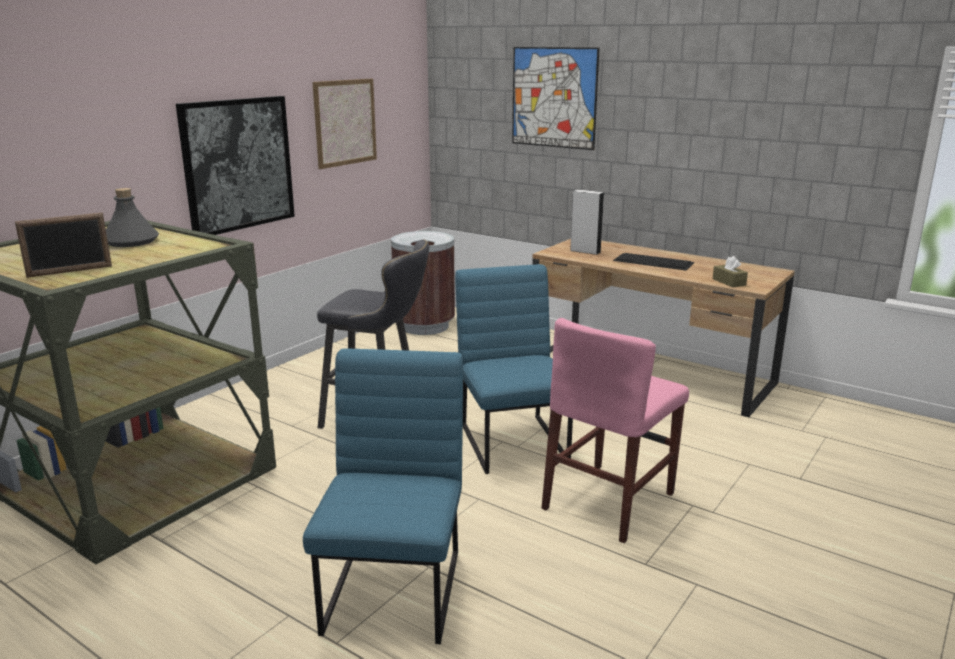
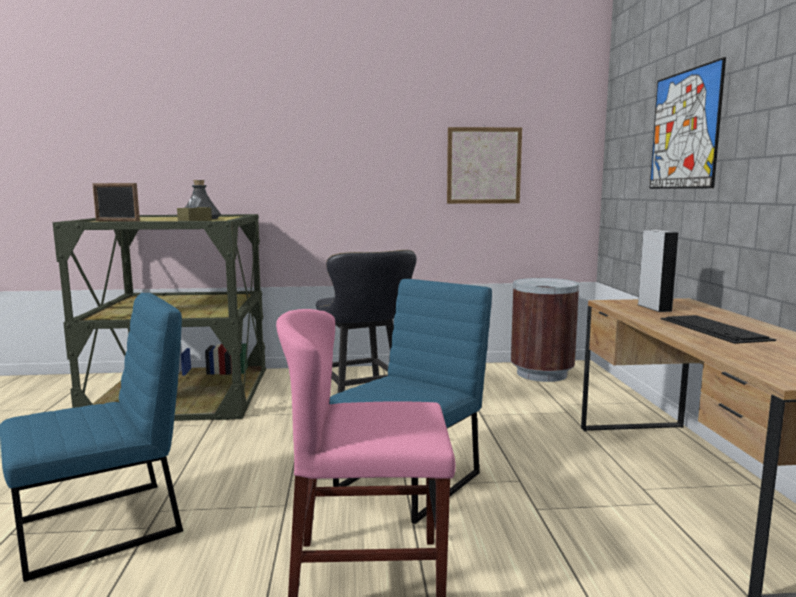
camera: 50 degrees right, 10 degrees down
(238, 164) = (361, 189): picture -> none
(729, 282) = (763, 365): brown tissue box -> brown tissue box (195, 221)

